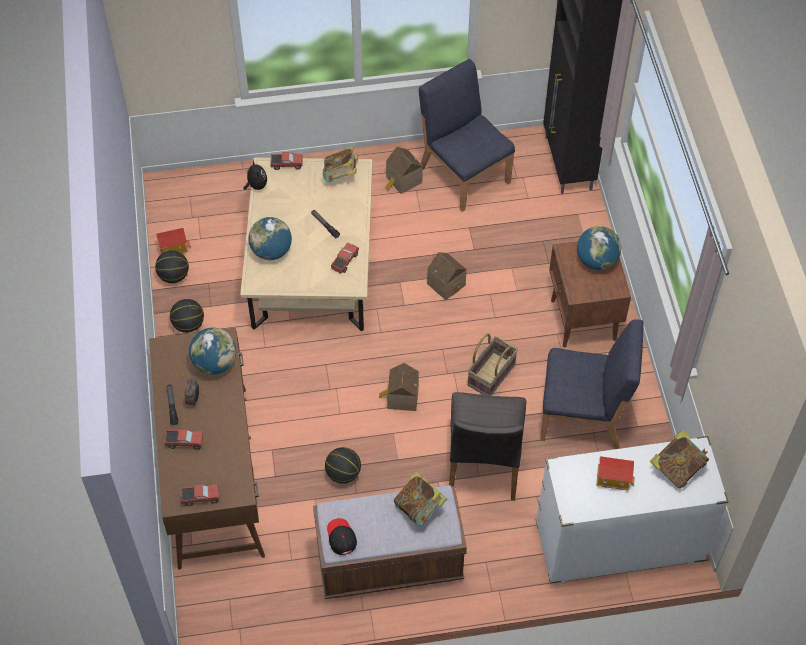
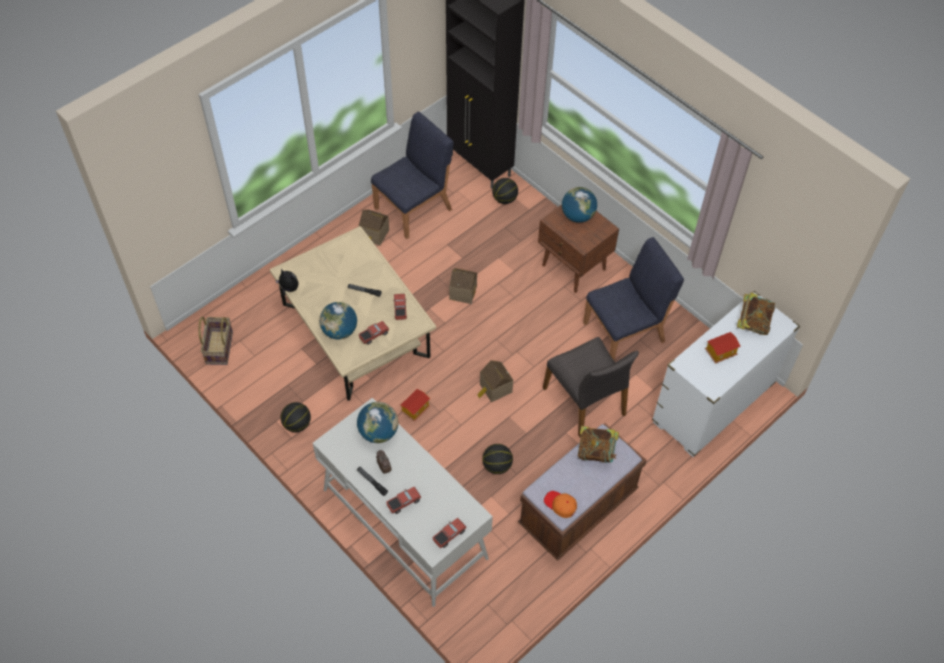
camera: 35 degrees left, 0 degrees up
(173, 248) = (239, 374): toy house -> toy house (415, 409)
(174, 276) = (256, 394): basketball -> basketball (504, 199)
(213, 475) = (404, 523): brown desk -> white desk
(286, 165) = (299, 262): toy truck -> toy truck (374, 335)
(341, 175) = (347, 249): book -> none
(341, 538) = (560, 505): black cap -> orange cap
(464, 174) = (414, 208): blue chair -> blue chair turned 120 degrees clockwise
(490, 374) = (542, 338): basket -> basket (218, 347)

